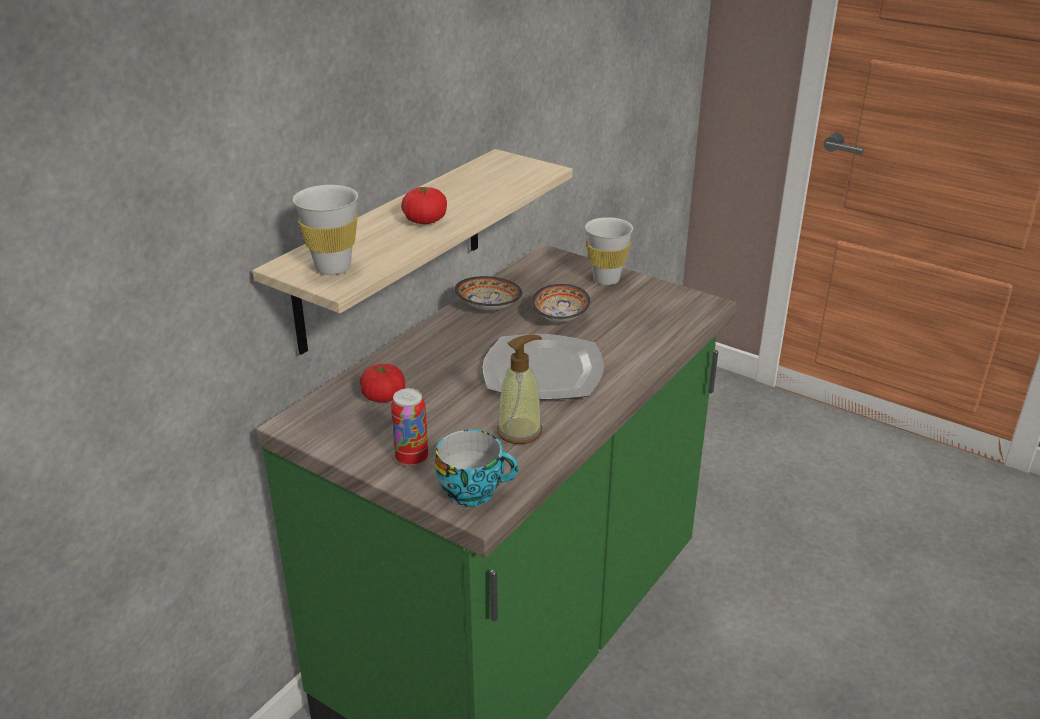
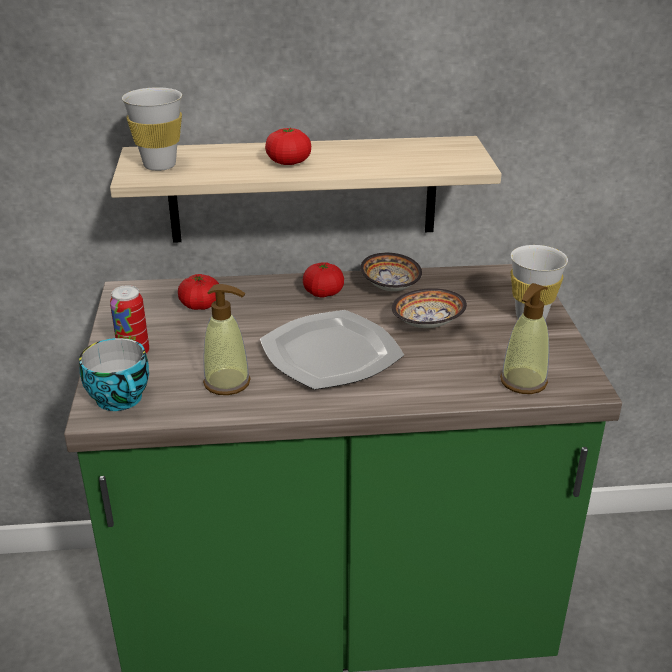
camera: 50 degrees right, 0 degrees up
(453, 336) = (323, 293): none -> tomato
(675, 320) = (523, 382): none -> soap dispenser

